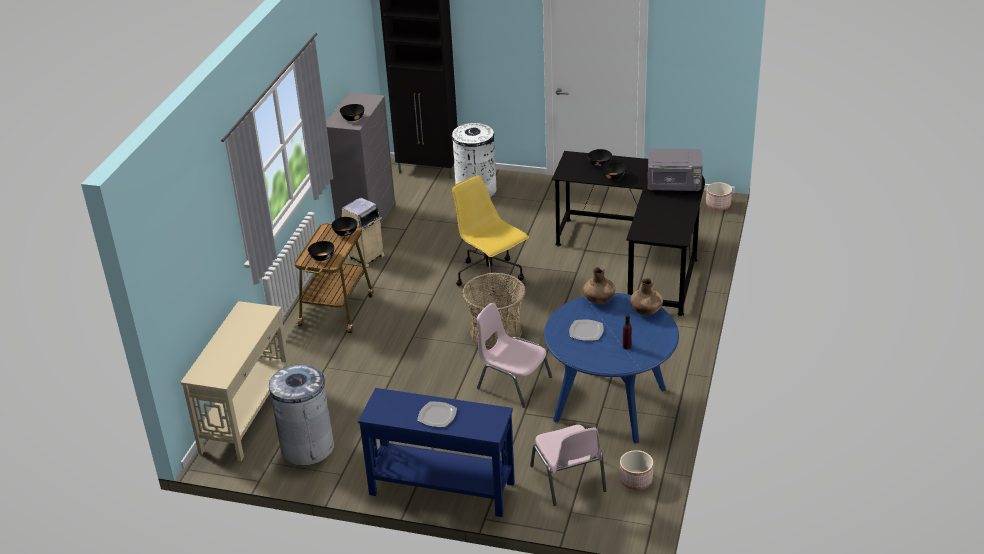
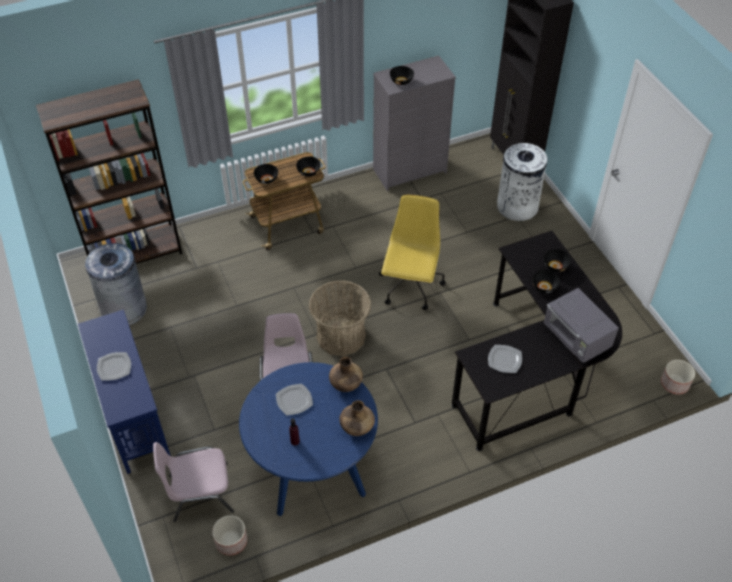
camera: 50 degrees right, 15 degrees up
(247, 414) = (135, 254): beige console table -> brown bookcase
(365, 257) = (364, 199): beige trash can -> none
(568, 479) = (199, 492): pink chair -> pink chair turned 45 degrees clockwise
(659, 221) = (505, 360): none -> plate

